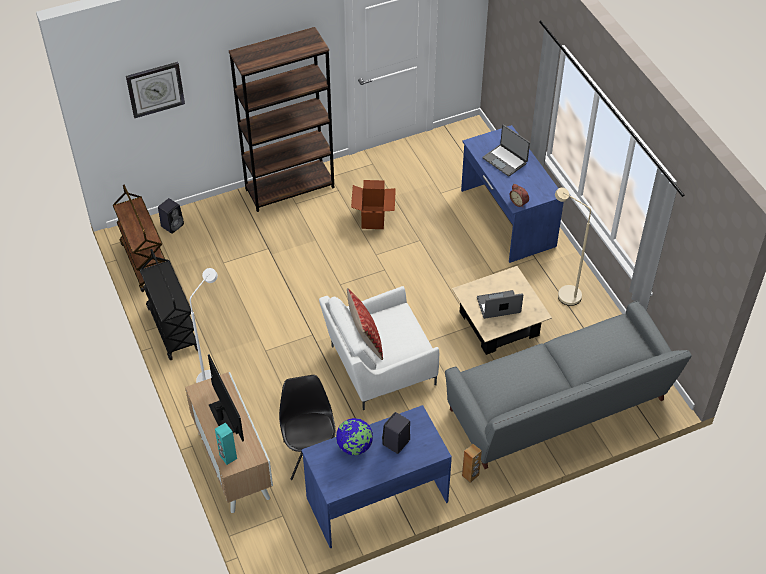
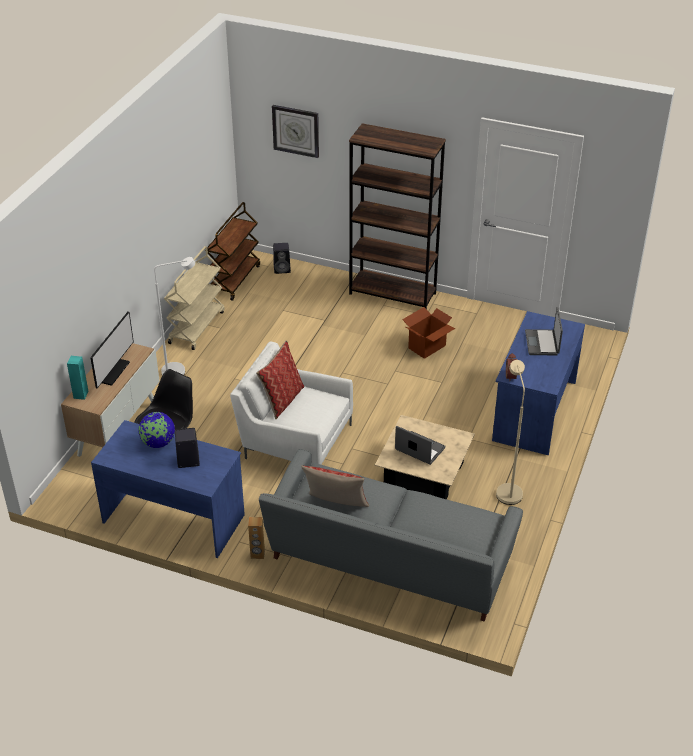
camera: 45 degrees right, 10 degrees down
(172, 328) = (196, 327): black cart -> beige cart
(523, 394) = (336, 507): none -> pillow

